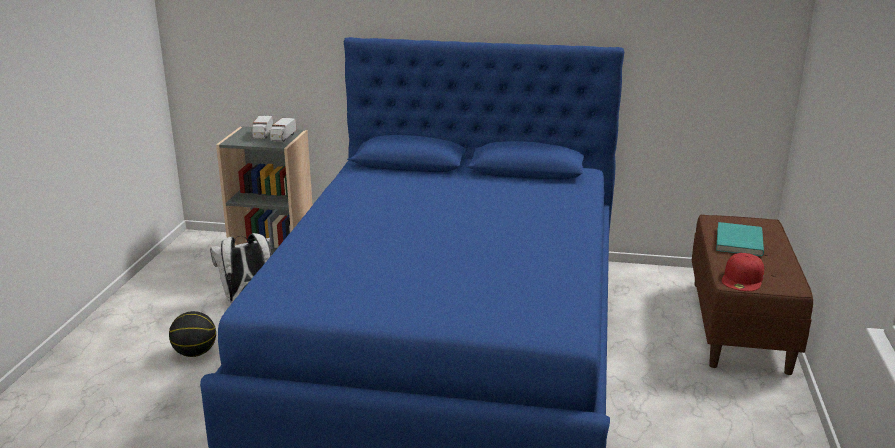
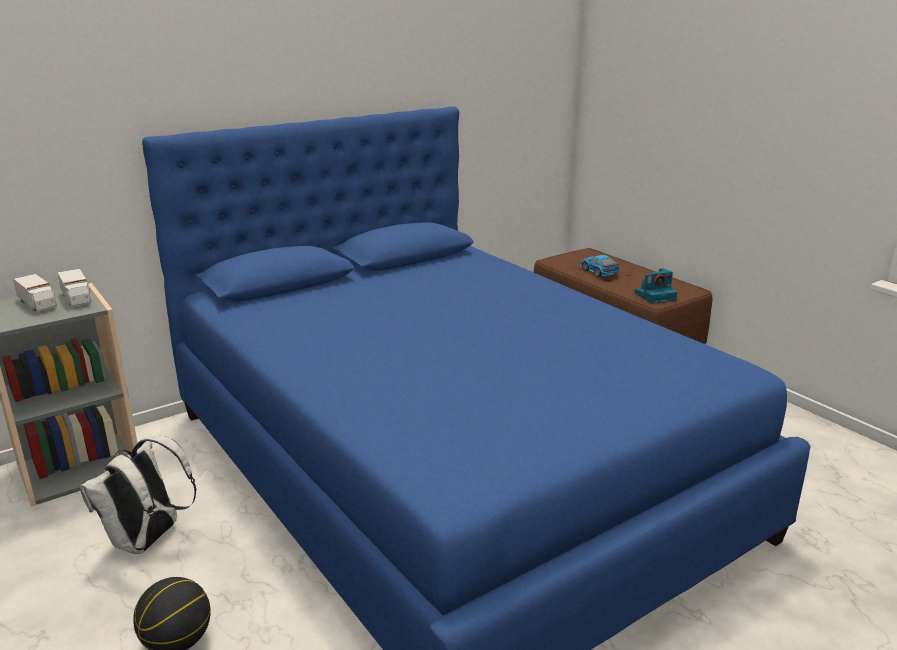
camera: 45 degrees left, 0 degrees up
(737, 241) = (598, 271): turquoise book -> toy car
(743, 279) = (655, 296): red cap -> camera

